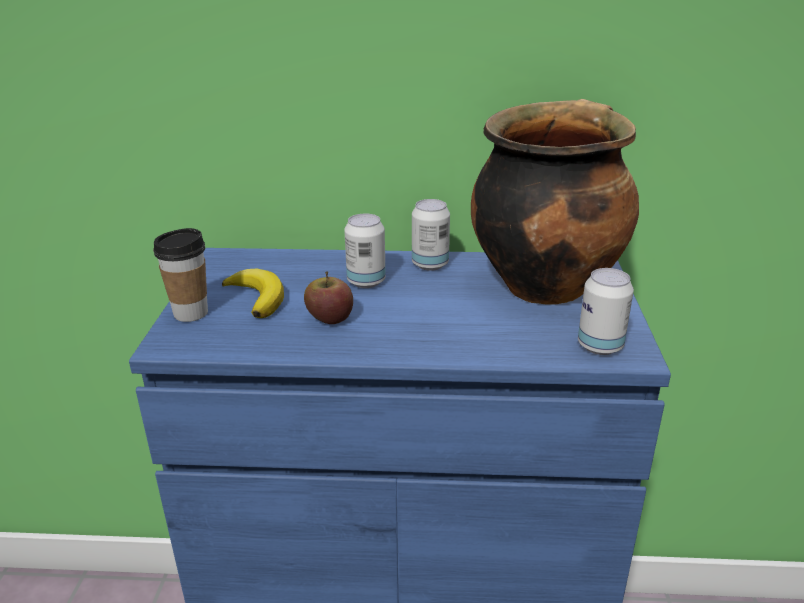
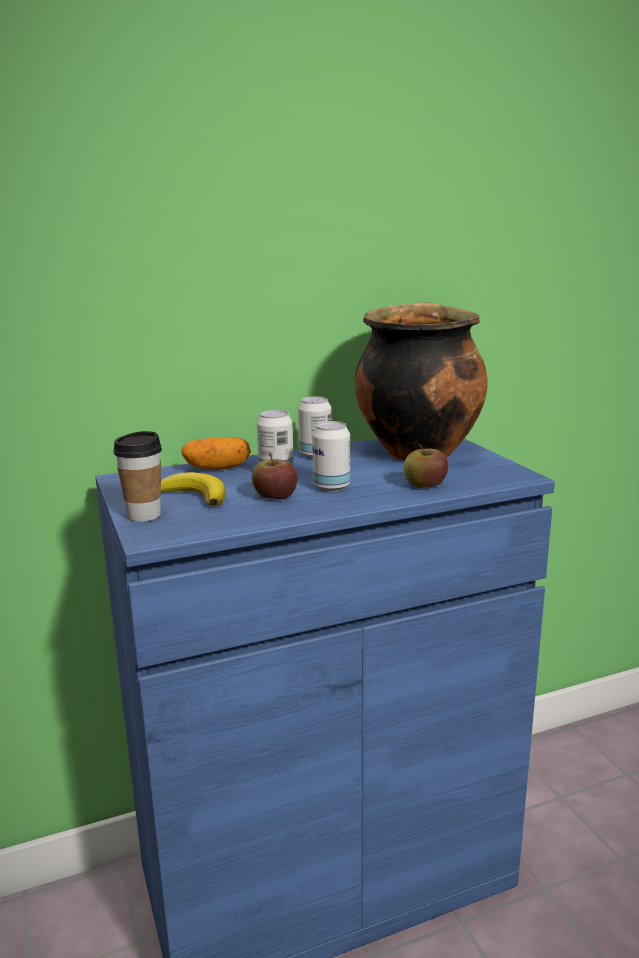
camera: 25 degrees left, 10 degrees down
(316, 263) = (217, 468): none -> potato
(501, 341) = (425, 485): none -> apple
(600, 346) = (495, 475): can -> can (331, 487)

